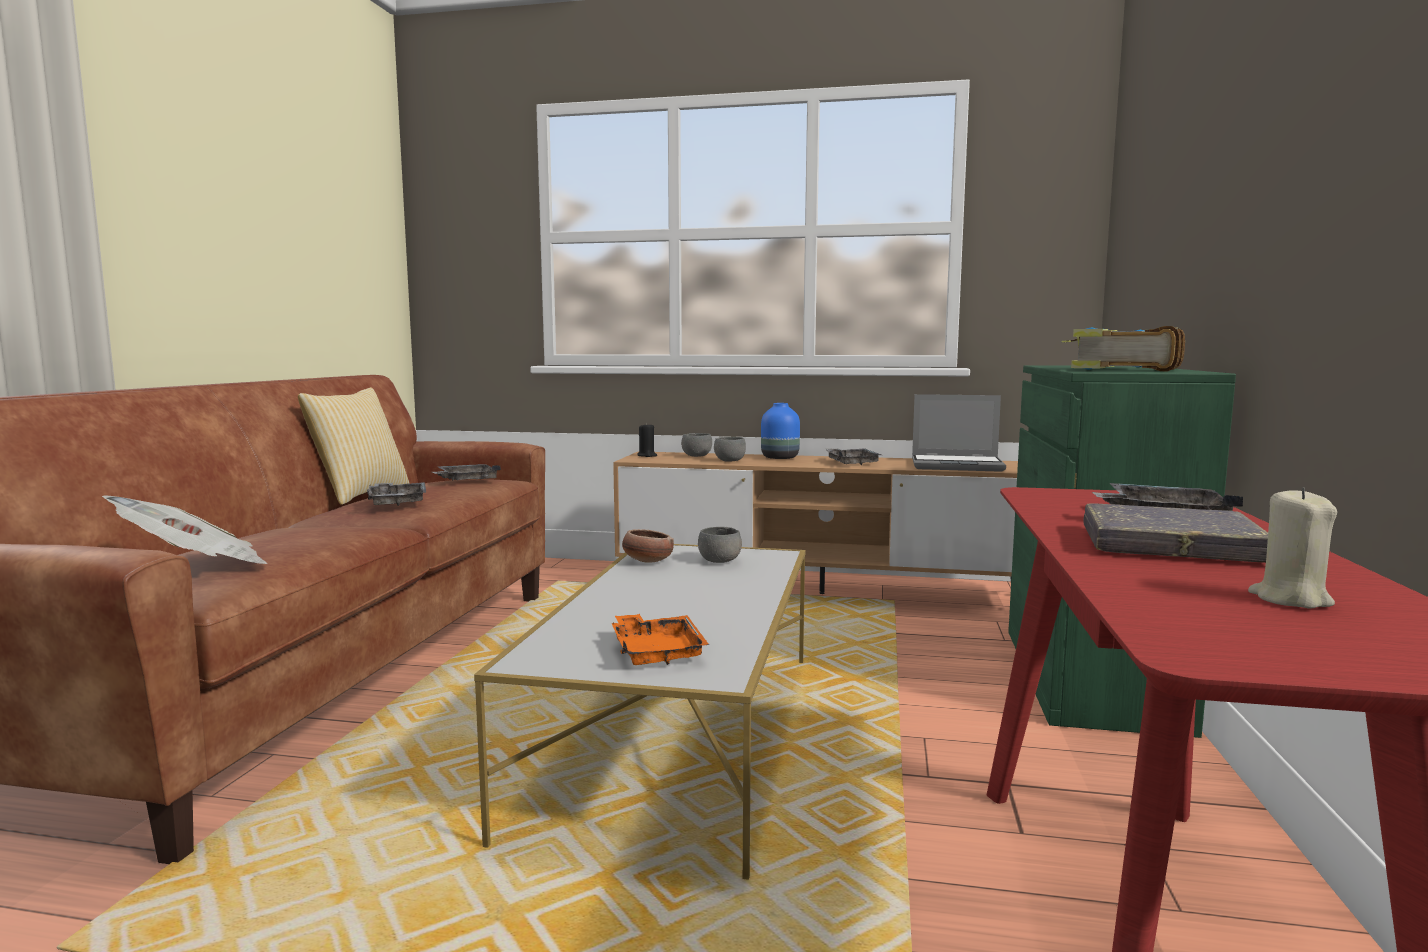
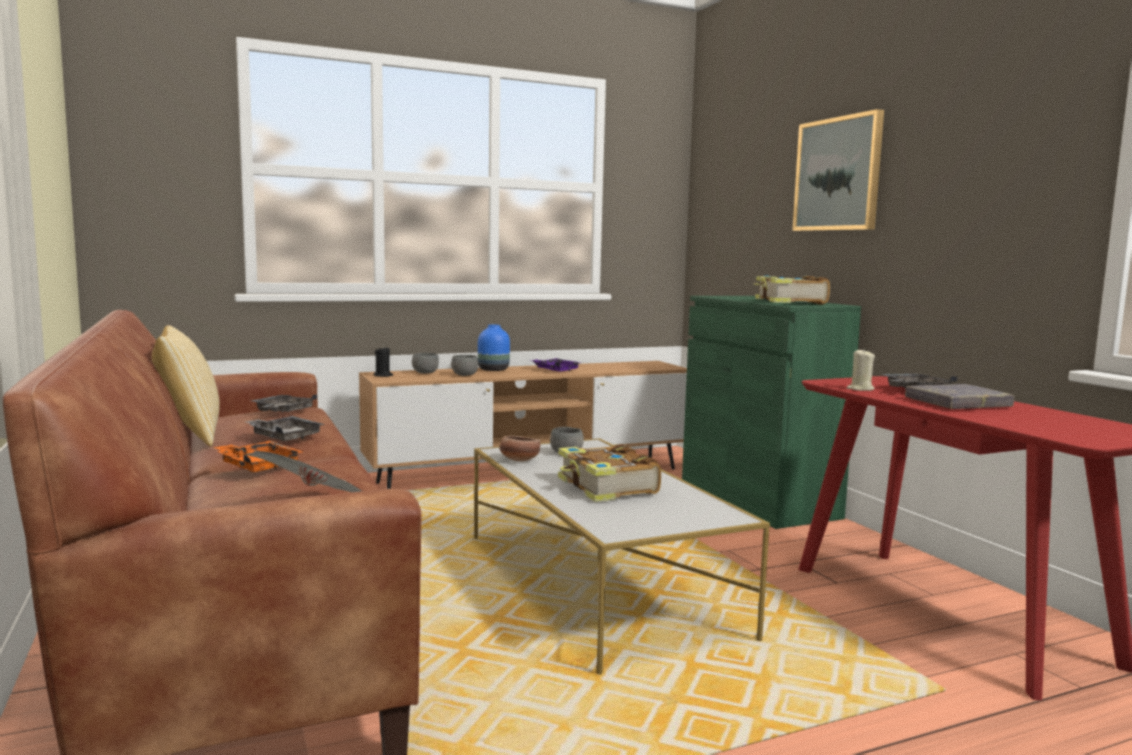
camera: 35 degrees left, 0 degrees up
(656, 652) = (670, 512): orange tray -> orange tray (258, 466)
(660, 607) = (606, 487): none -> book
(851, 463) = (555, 370): grey tray -> purple tray
(958, 465) = (625, 367): laptop -> none
(1229, 151) = (838, 174): none -> picture
(1290, 599) = (1052, 420): beige candle -> beige candle (860, 389)

